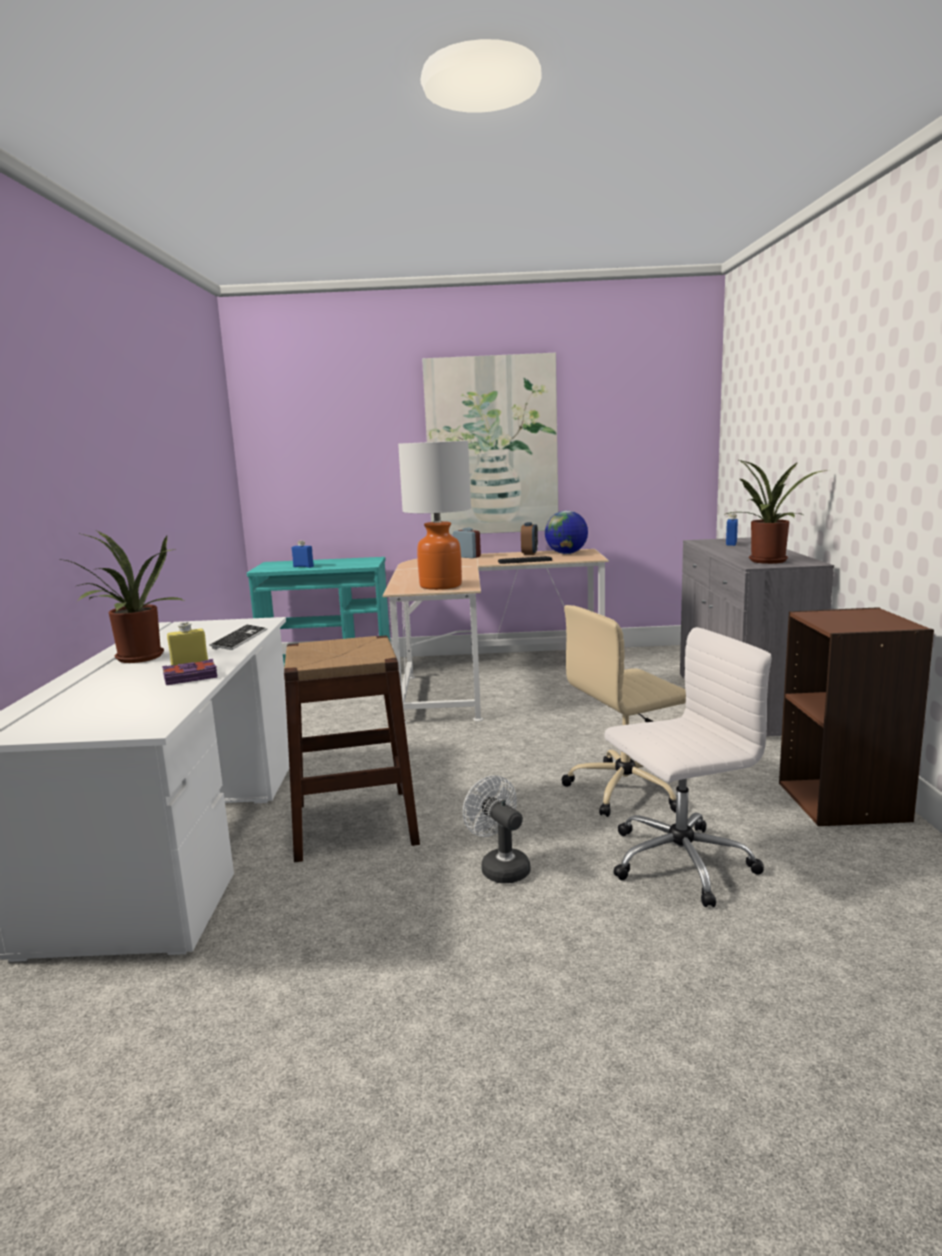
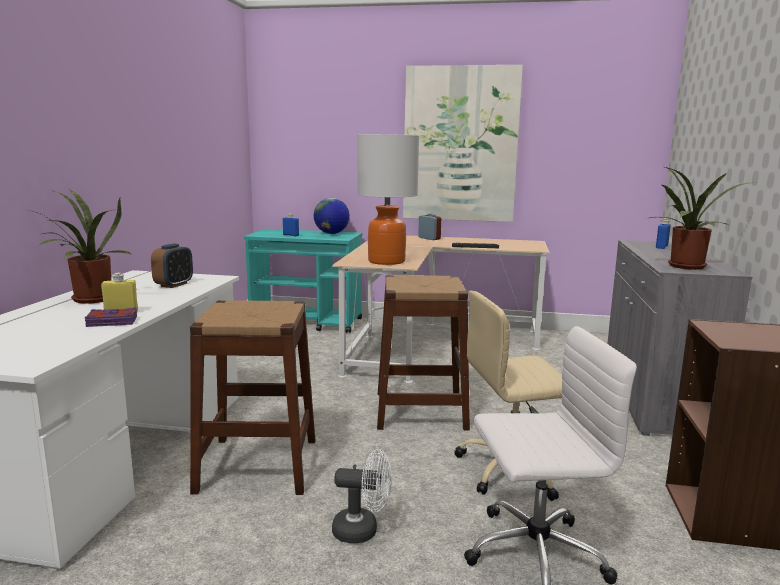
camera: 10 degrees right, 0 degrees up
(240, 639) = (184, 292): keyboard -> none
(500, 867) = (362, 530): white fan -> white fan turned 120 degrees clockwise
(505, 746) = (420, 410): none -> brown stool
(529, 553) = (484, 240): alarm clock -> alarm clock (174, 285)
(566, 553) = (516, 243): globe -> globe (331, 233)

